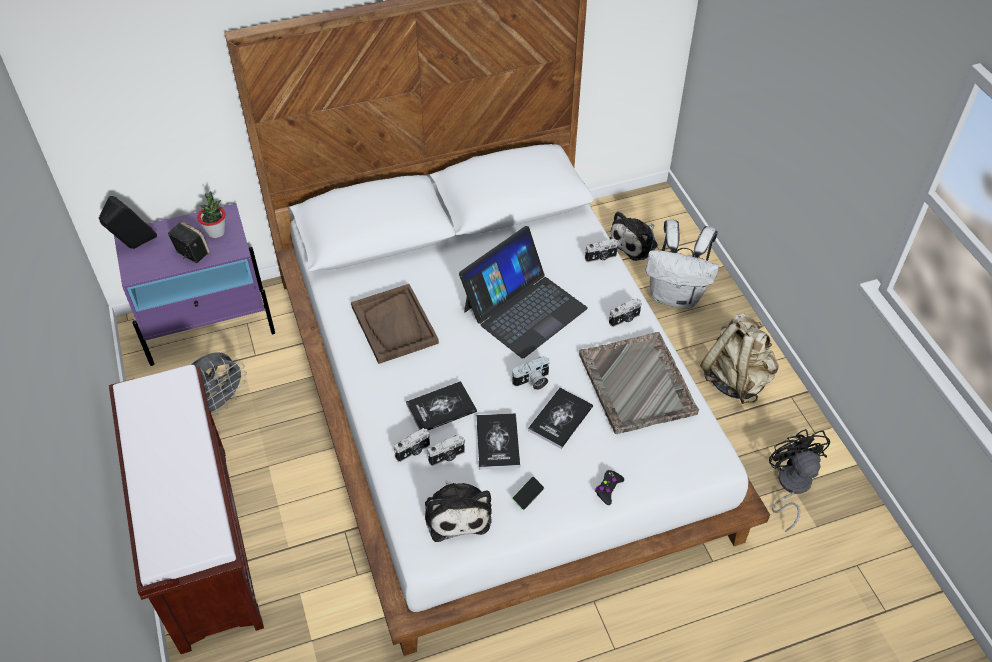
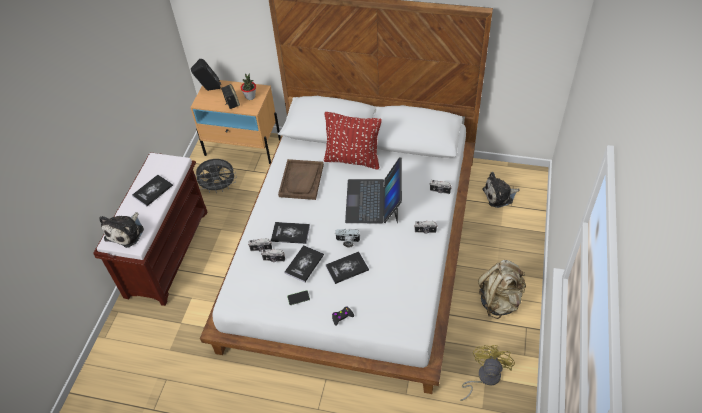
camera: 35 degrees right, 0 degrees up
(169, 443) = (152, 191): none -> book
(209, 326) = (243, 147): purple nightstand -> beige nightstand
(446, 264) = (353, 159): none -> red pillow
(457, 512) = (258, 289): plush toy -> plush toy (126, 232)
(524, 309) = (373, 201): laptop -> laptop turned 105 degrees clockwise
(637, 385) = (402, 270): grey tray -> none
(676, 295) = (501, 237): white backpack -> none
(790, 486) = (484, 377): black fan -> yellow fan

